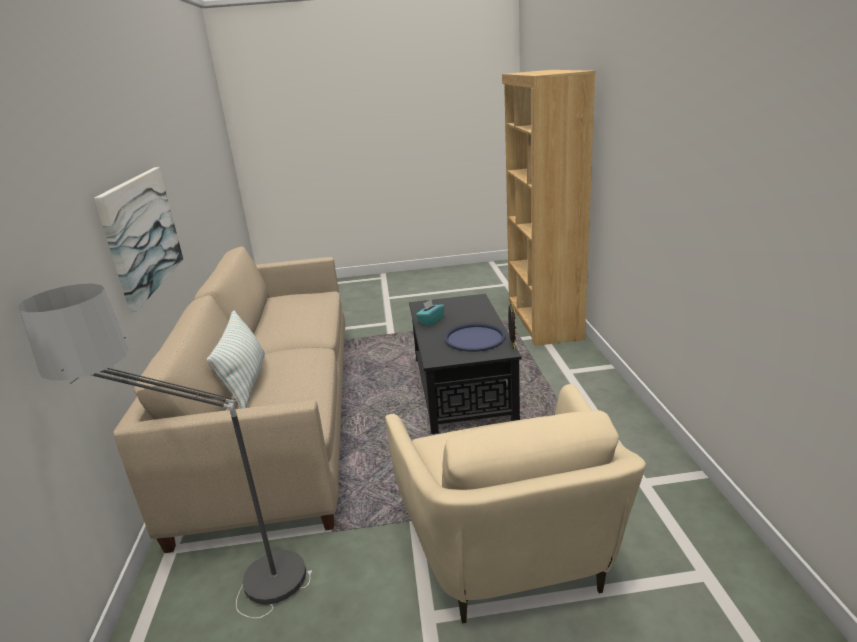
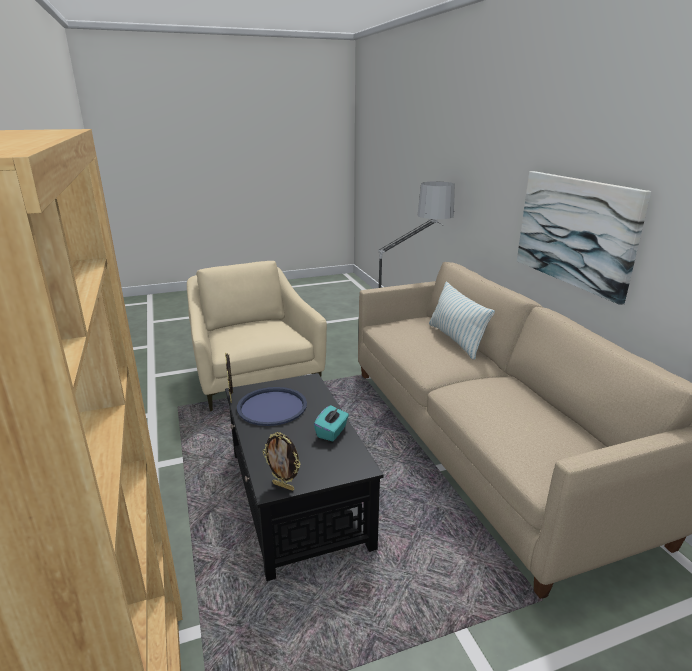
camera: 165 degrees right, 0 degrees up
(470, 298) = (284, 486): none -> picture frame

